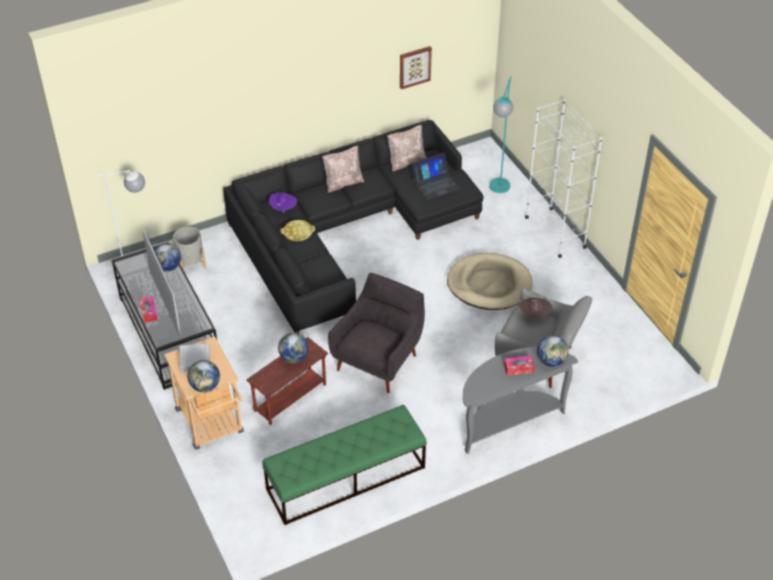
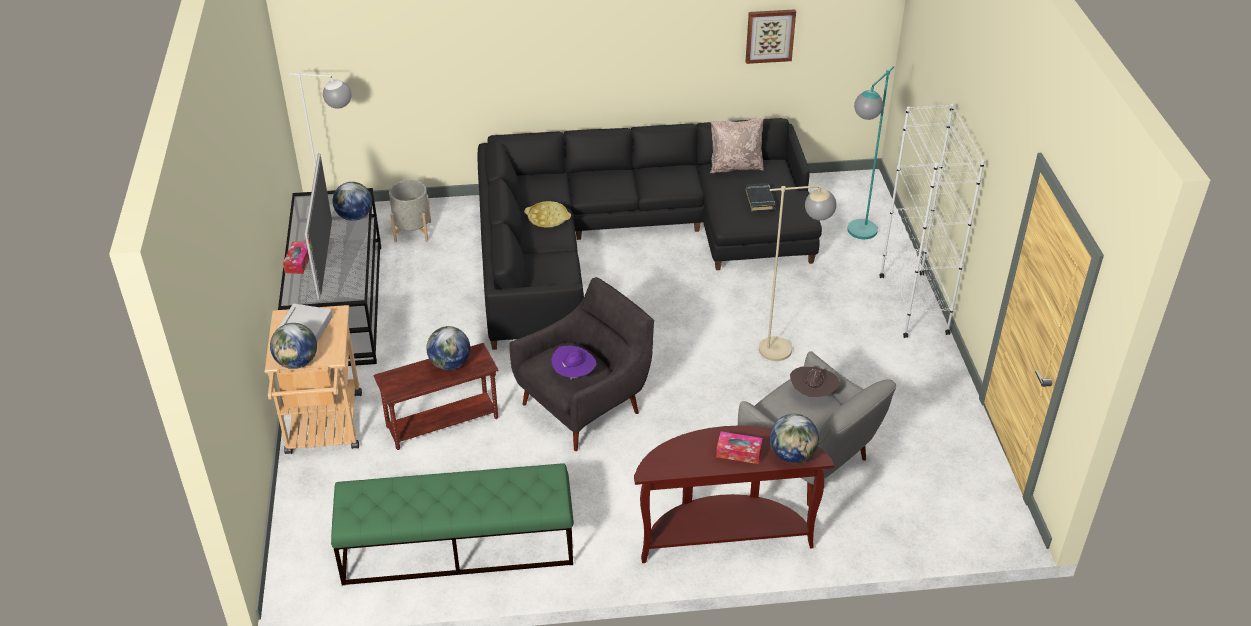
camera: 20 degrees right, 5 degrees down
(283, 209) = (545, 187): purple hat -> purple hat (574, 375)
(343, 183) = (639, 173): beige pillow -> none
(435, 184) = (760, 200): laptop -> black book
(489, 284) = (787, 348): beige dog bed -> beige floor lamp
(508, 421) = (724, 535): grey console table -> brown console table

